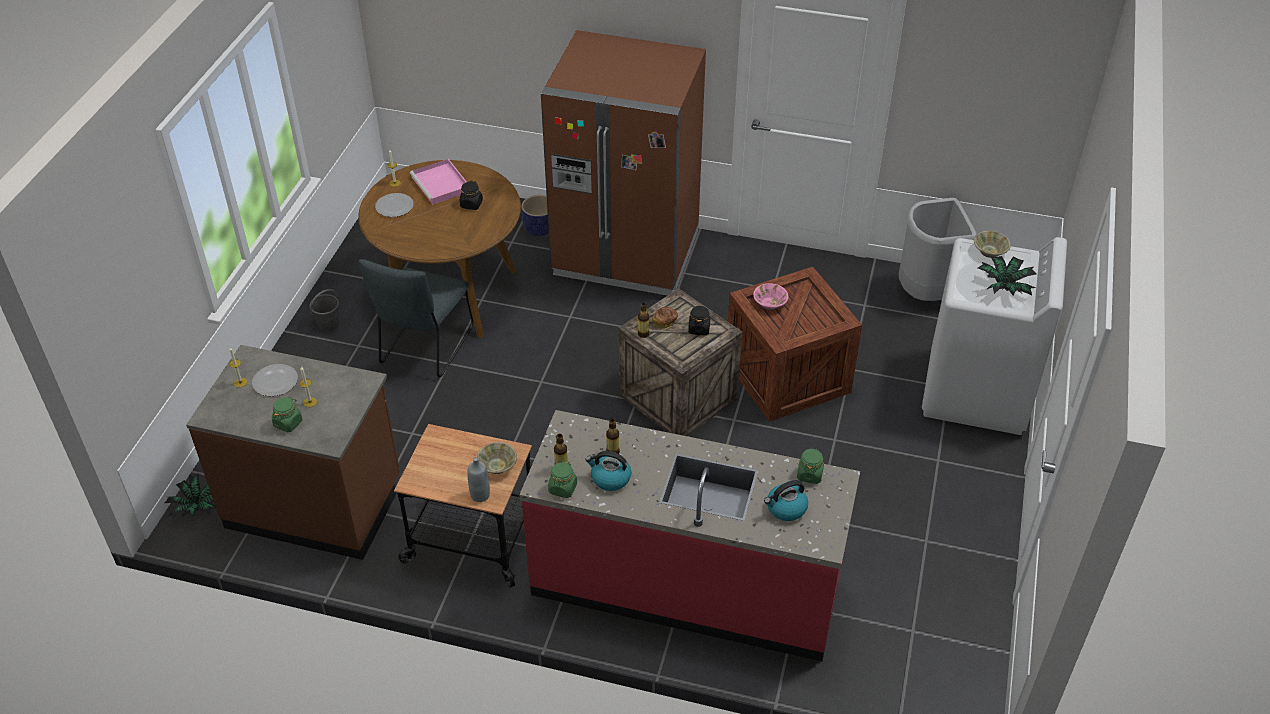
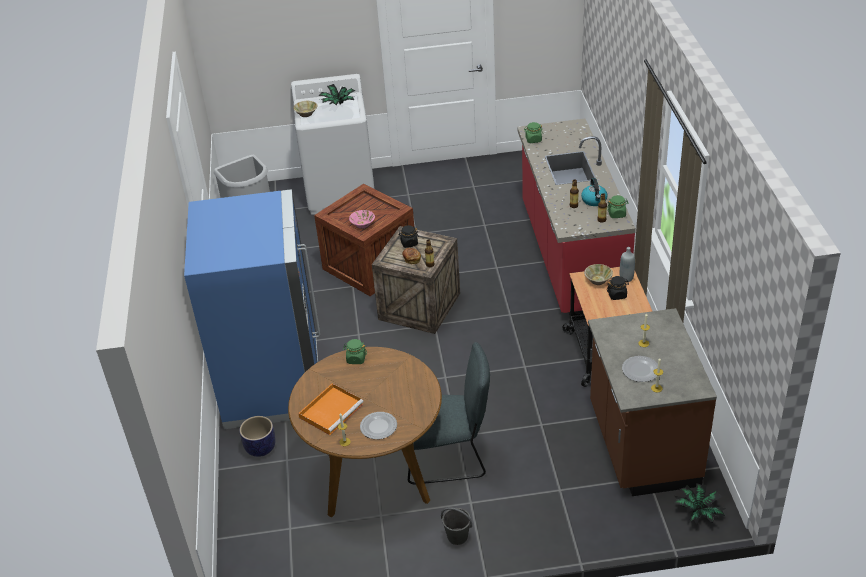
camera: 110 degrees left, 5 degrees down
(288, 423) = (670, 344): green jar -> green jar (356, 359)
(441, 184) = (331, 410): pink tray -> orange tray
(471, 204) = (350, 380): black jar -> black jar (617, 295)
(626, 254) = (272, 383): brown fridge -> blue fridge
(785, 508) = (564, 141): kettle -> none

